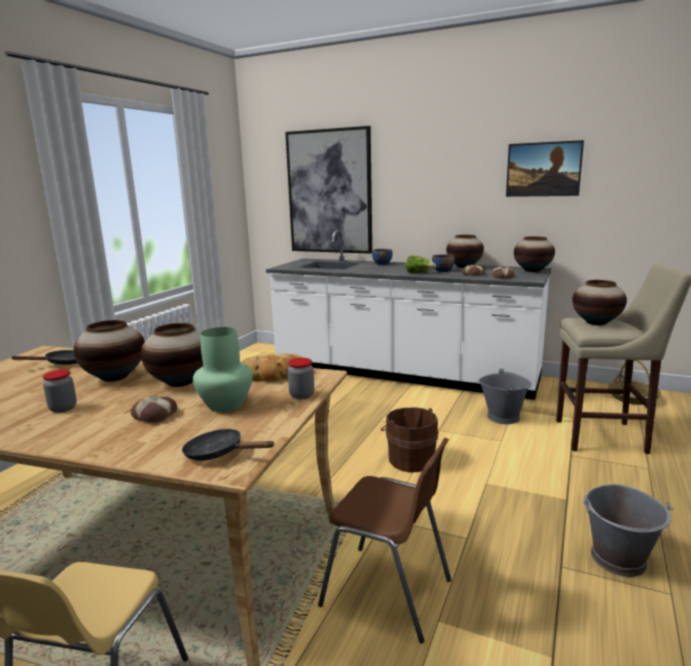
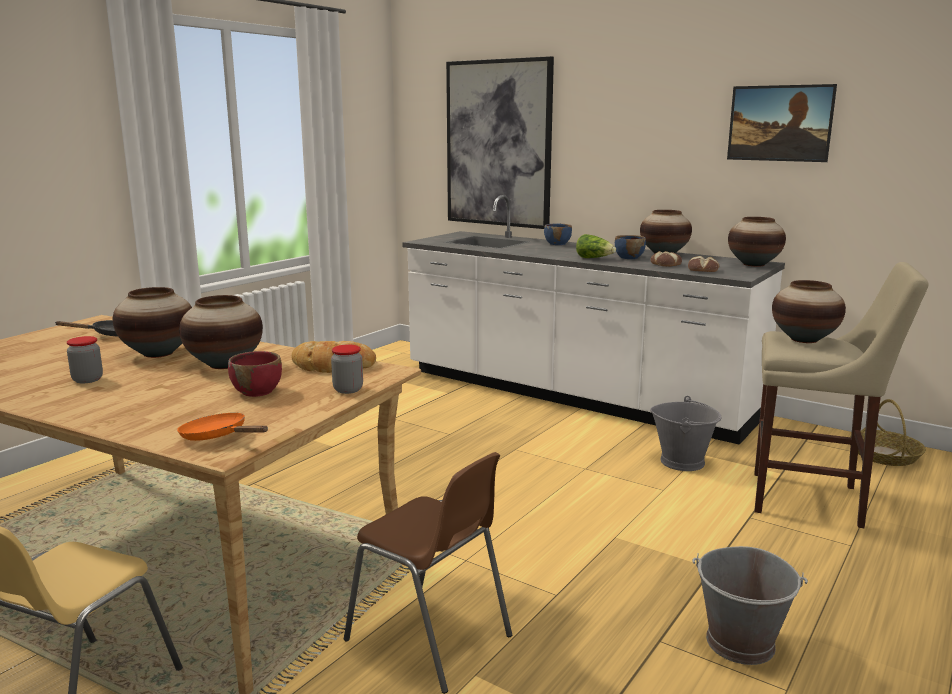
camera: 10 degrees right, 0 degrees up
(155, 414) = (177, 394): bread -> none
(219, 453) = (218, 437): black frying pan -> orange frying pan
(225, 404) = (257, 391): green vase -> red bowl
(410, 459) = (530, 499): brown bucket -> none

